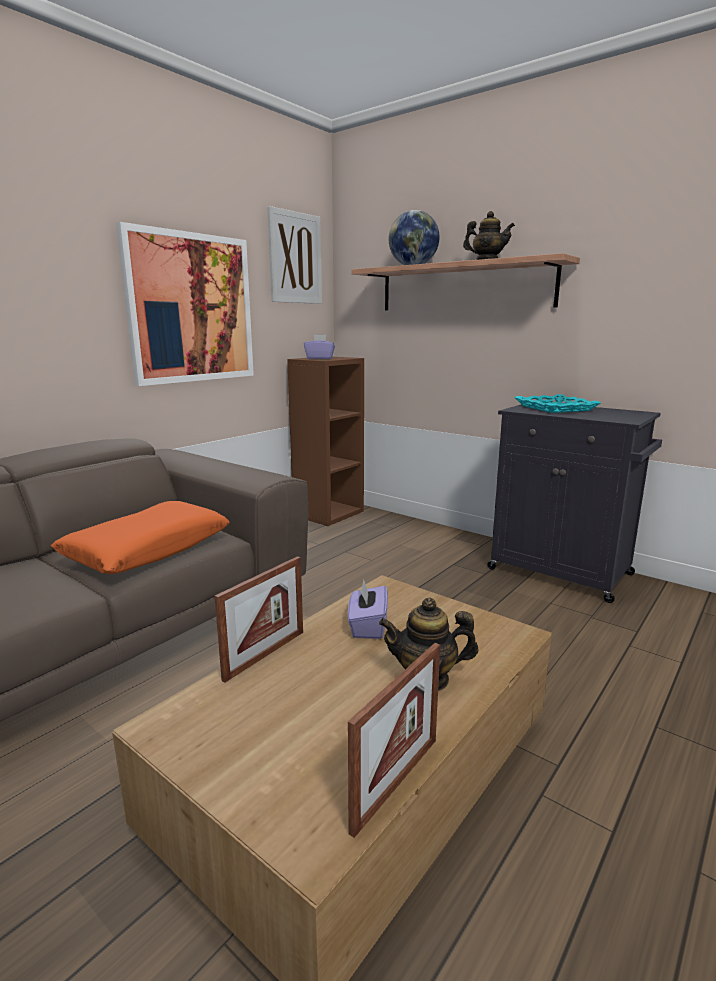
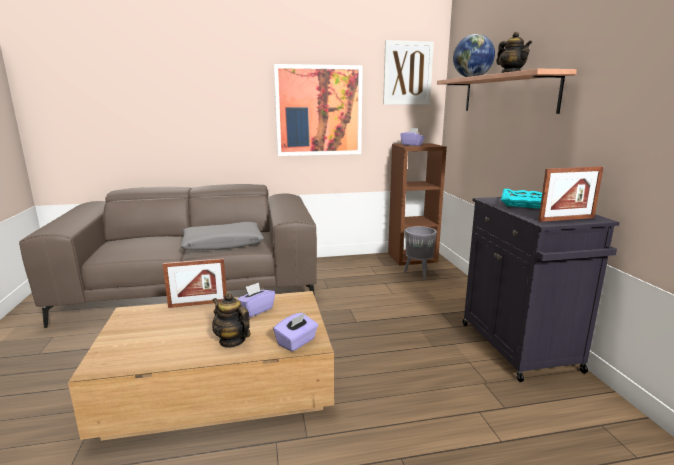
camera: 40 degrees right, 0 degrees up
(147, 550) = (222, 244): orange pillow -> grey pillow
(364, 529) = (418, 274): none -> grey planter
(396, 783) = (147, 366): picture frame -> picture frame (566, 219)
(498, 641) = (297, 342): none -> purple tissue box

